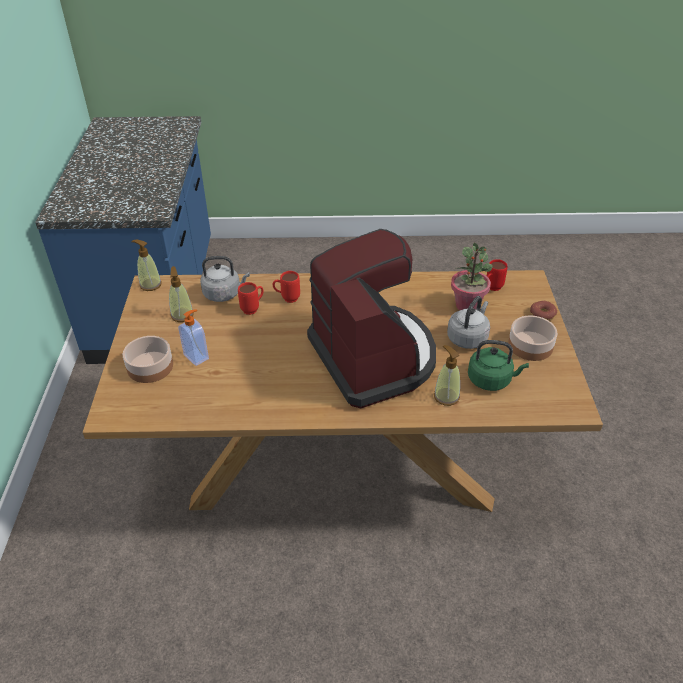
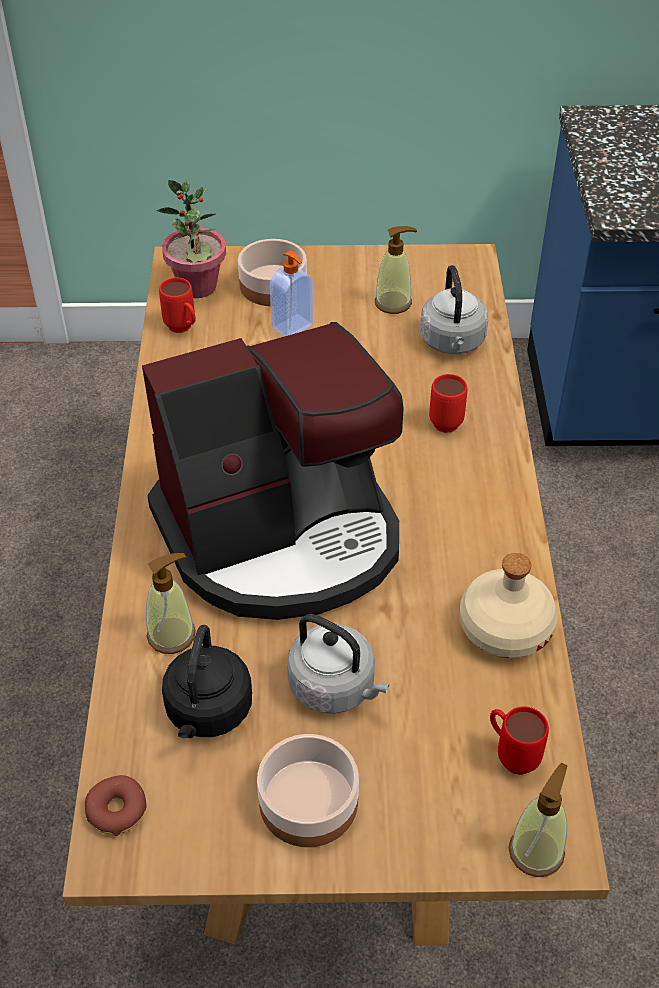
camera: 90 degrees right, 5 degrees up
(150, 284) = (469, 262): soap dispenser -> soap dispenser (536, 851)
(253, 309) = (413, 379): red mug -> red mug (183, 329)
(425, 287) = (504, 628): none -> beige bottle
(467, 305) = (443, 699): potted plant -> potted plant (198, 287)
(491, 380) = (208, 713): green kettle -> black kettle
(542, 314) = (420, 849): donut -> donut (117, 810)

